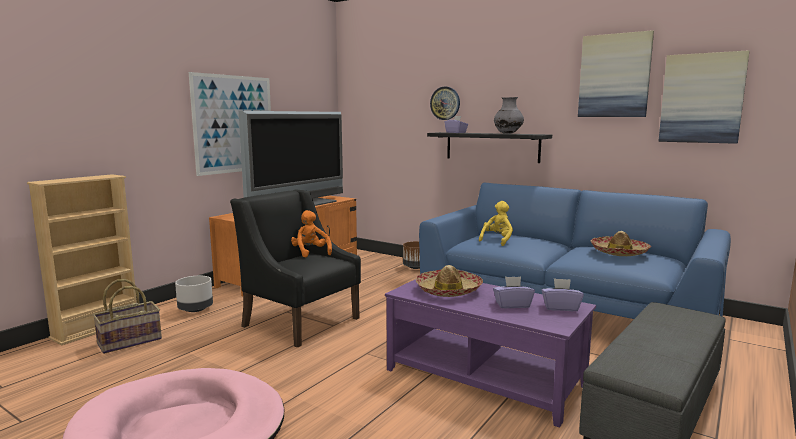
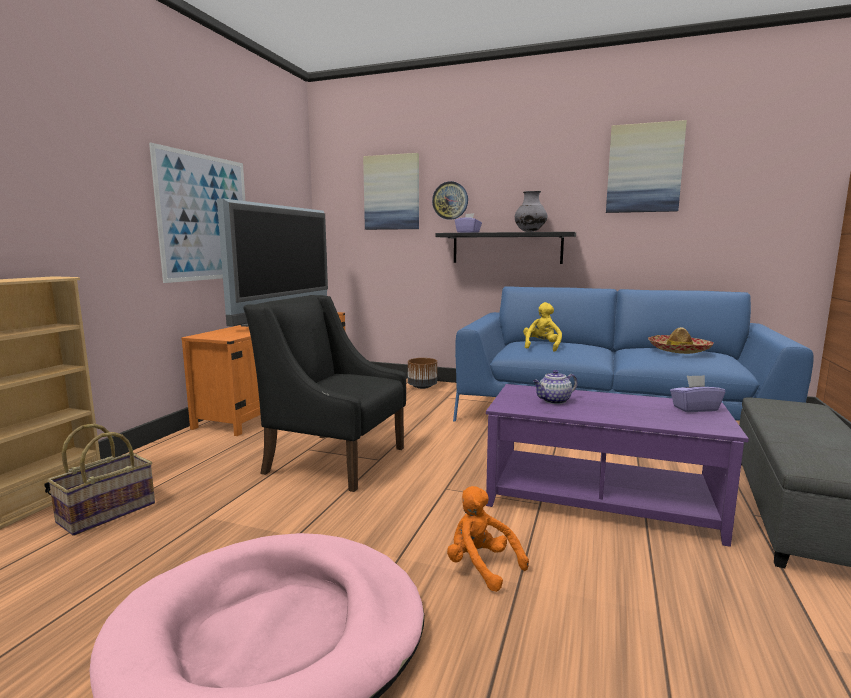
camera: 15 degrees left, 0 degrees up
(195, 309) = (181, 458): grey planter -> none
(310, 253) = (342, 372): orange plush toy -> orange plush toy (481, 566)
(448, 290) = (554, 401): hat -> teapot
(512, 305) = (643, 410): purple tissue box -> none
(702, 98) = (734, 191): picture -> picture (392, 192)

